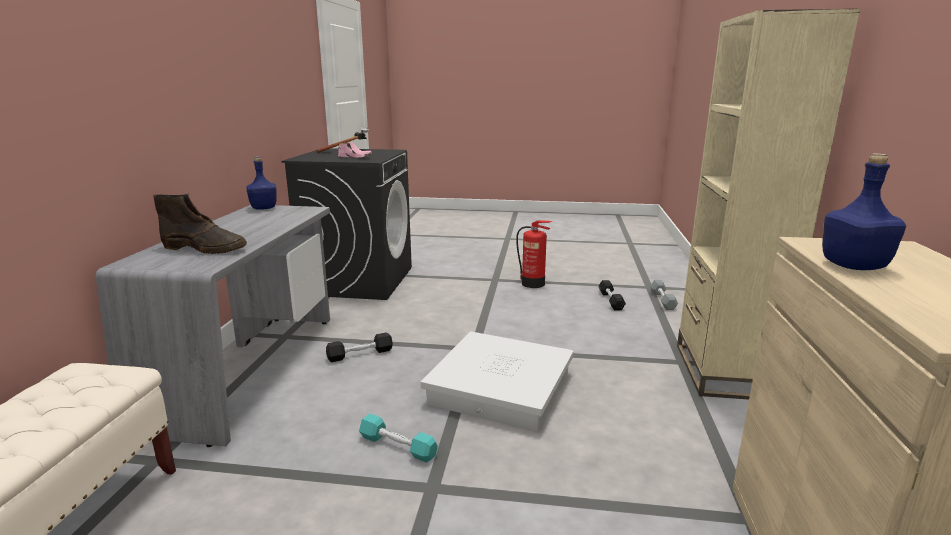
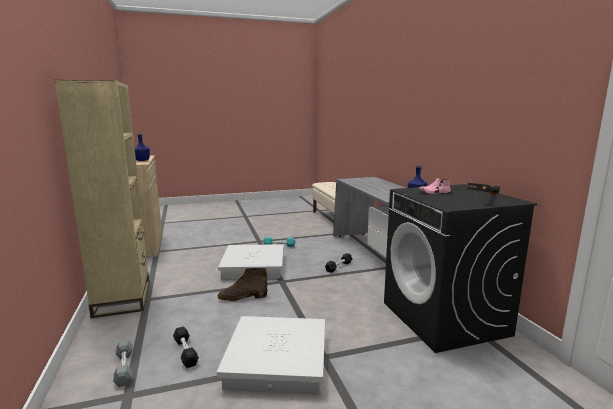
camera: 155 degrees right, 5 degrees down
(205, 249) = (365, 182): brown boot -> brown boot (242, 297)
(533, 284) = (276, 361): fire extinguisher -> white storage box

